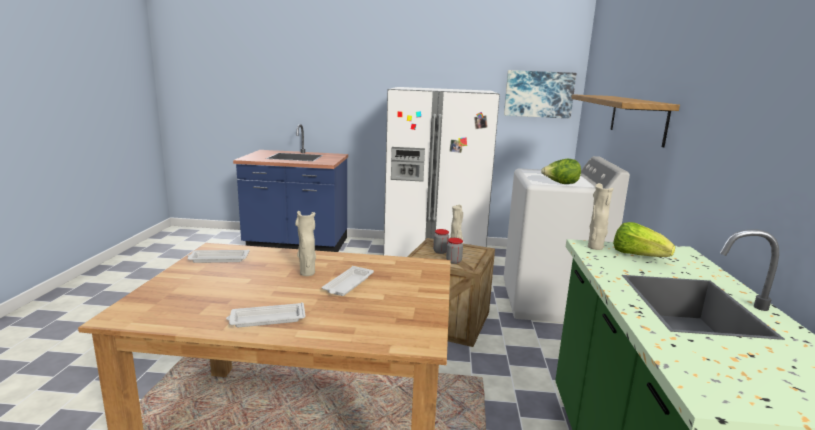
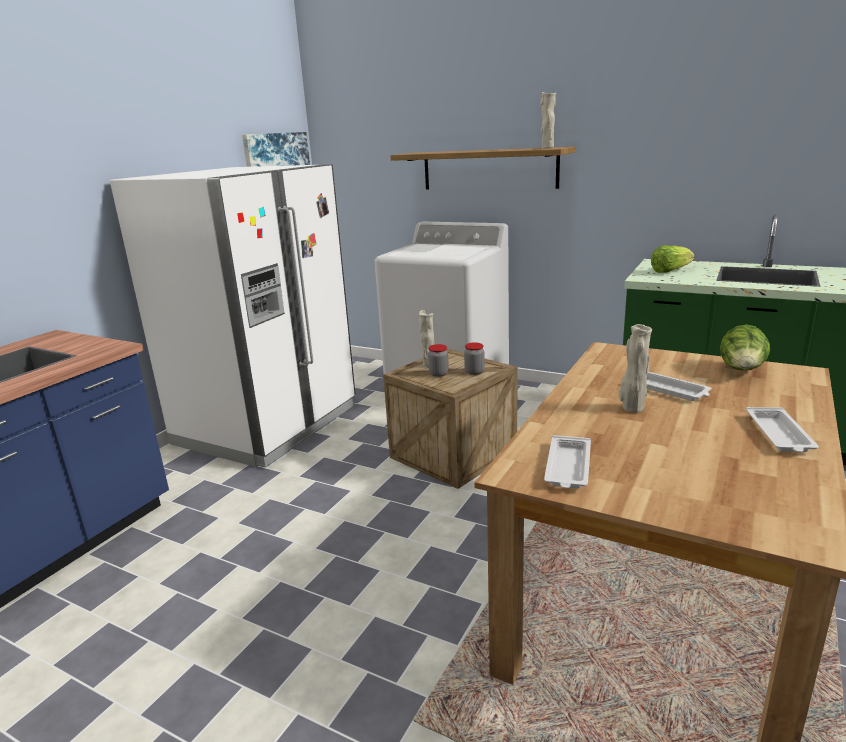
camera: 65 degrees left, 5 degrees up
(560, 184) = (470, 252): lettuce -> lettuce (742, 371)
(595, 247) = (649, 277): beige vase -> beige vase (547, 148)

